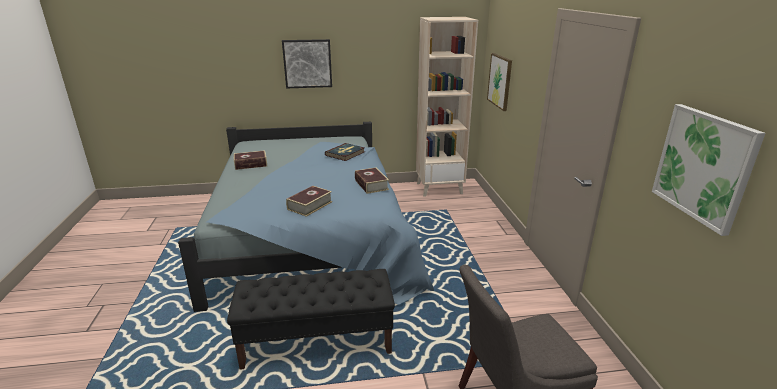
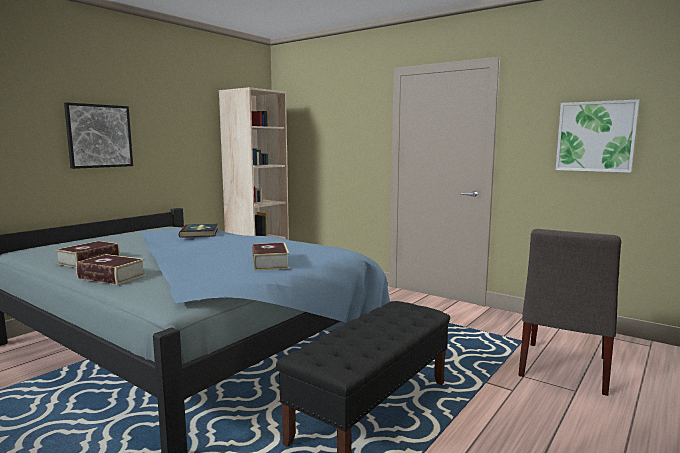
camera: 45 degrees left, 15 degrees down
(371, 185) = (289, 242): book -> book (111, 276)
(500, 81) = (309, 150): picture -> none

